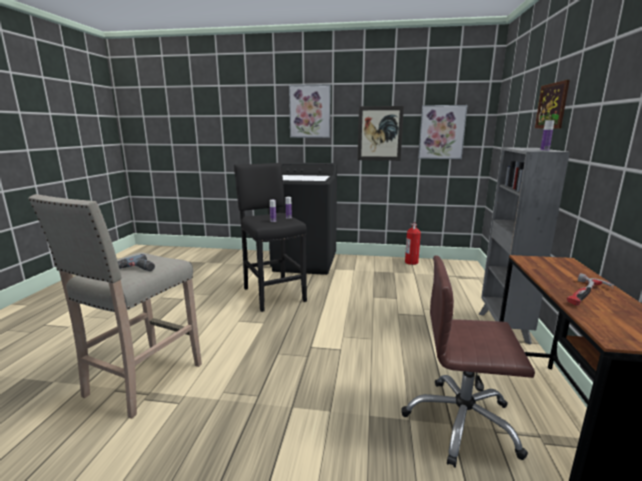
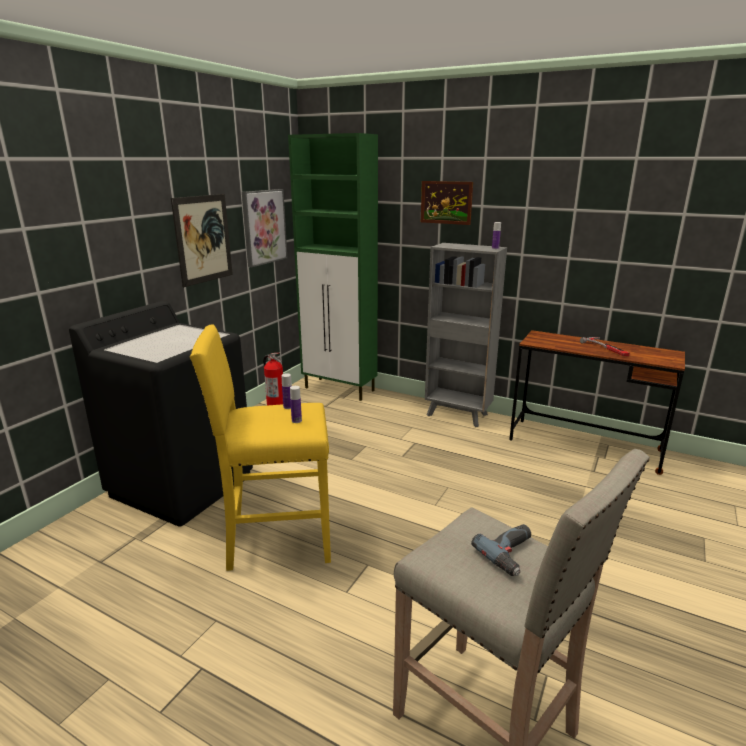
camera: 70 degrees left, 5 degrees up
(273, 294) = (277, 540): black stool -> yellow stool
(310, 111) = (96, 214): picture -> none
(461, 423) = (584, 481): brown office chair -> none
(469, 274) = (340, 389): none -> green cabinet

